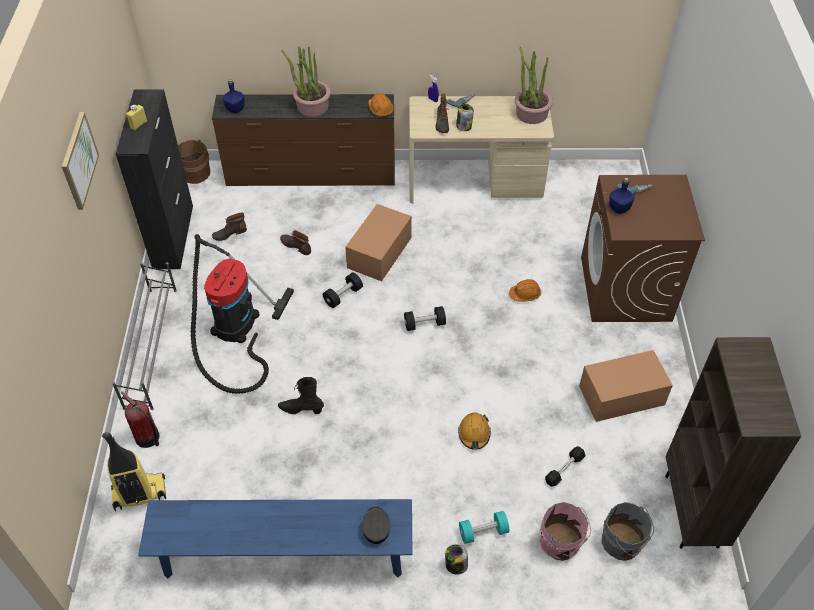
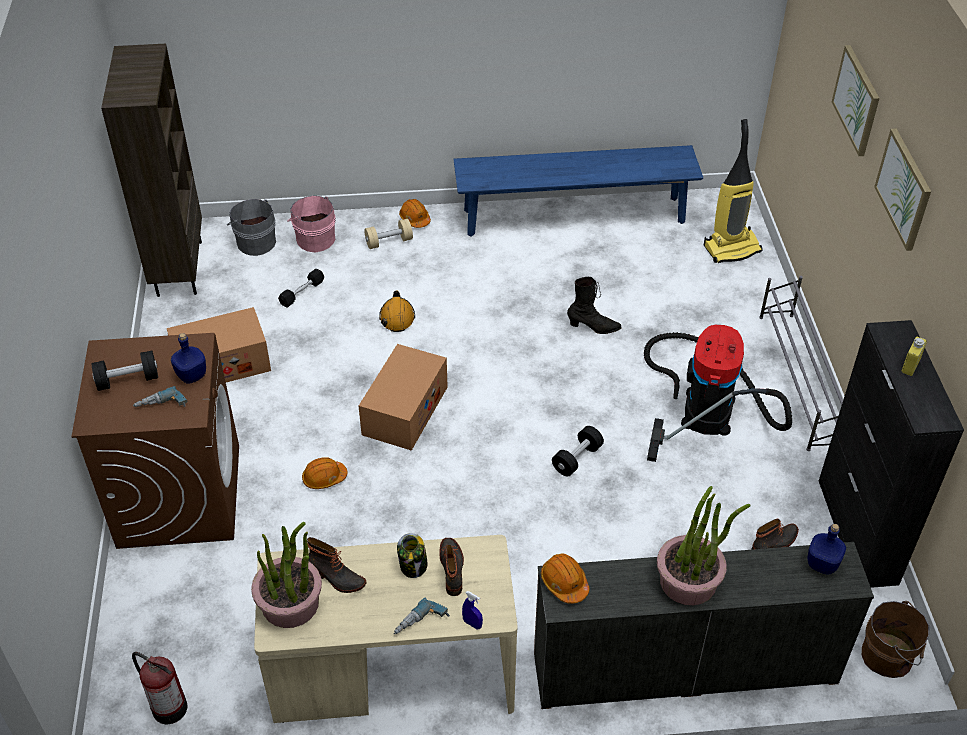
camera: 175 degrees right, 5 degrees down
(49, 252) = (857, 100): none -> picture
(148, 438) = (749, 292): fire extinguisher -> fire extinguisher (167, 707)
(296, 245) = (665, 529): boot -> boot (336, 578)
(376, 527) = (488, 172): grey cap -> none
(379, 252) = (538, 527): cardboard box -> cardboard box (405, 410)
(424, 324) = (461, 429): black dumbbell -> black dumbbell (128, 380)
(456, 565) = (415, 219): jar -> orange hard hat
(483, 532) = (389, 242): turquoise dumbbell -> beige dumbbell

